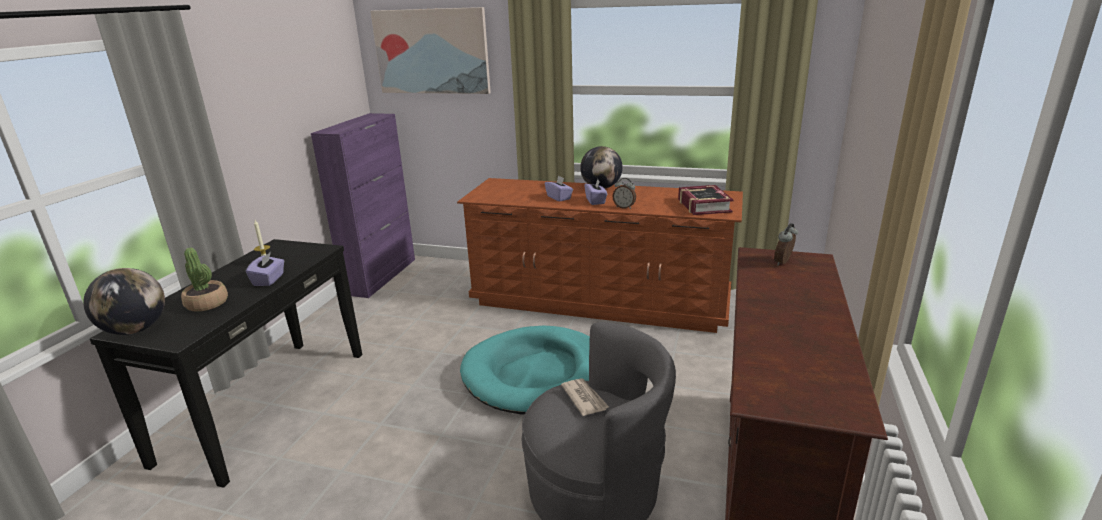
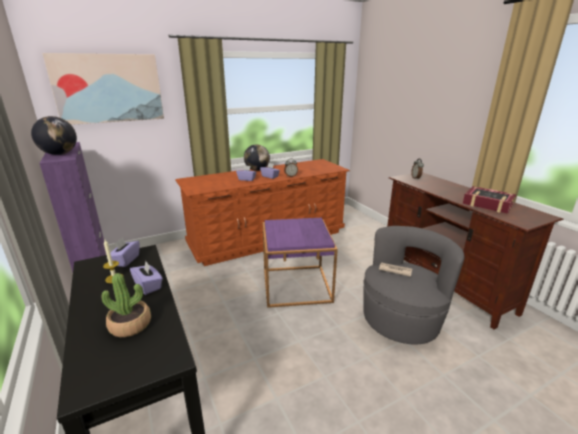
camera: 45 degrees left, 0 degrees up
(136, 330) = (103, 379): globe -> globe (59, 154)
(298, 251) = (125, 260): none -> purple tissue box
(538, 374) = (296, 285): turquoise dog bed -> purple side table
(703, 206) = (322, 167): book -> book (487, 204)

